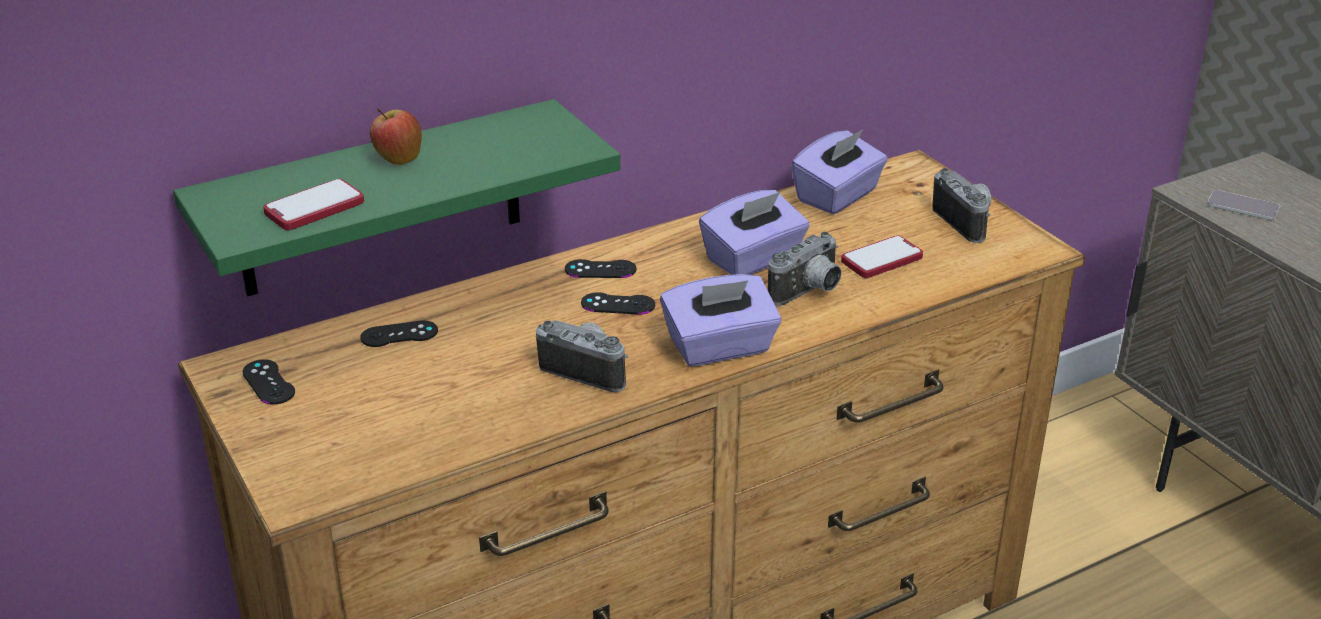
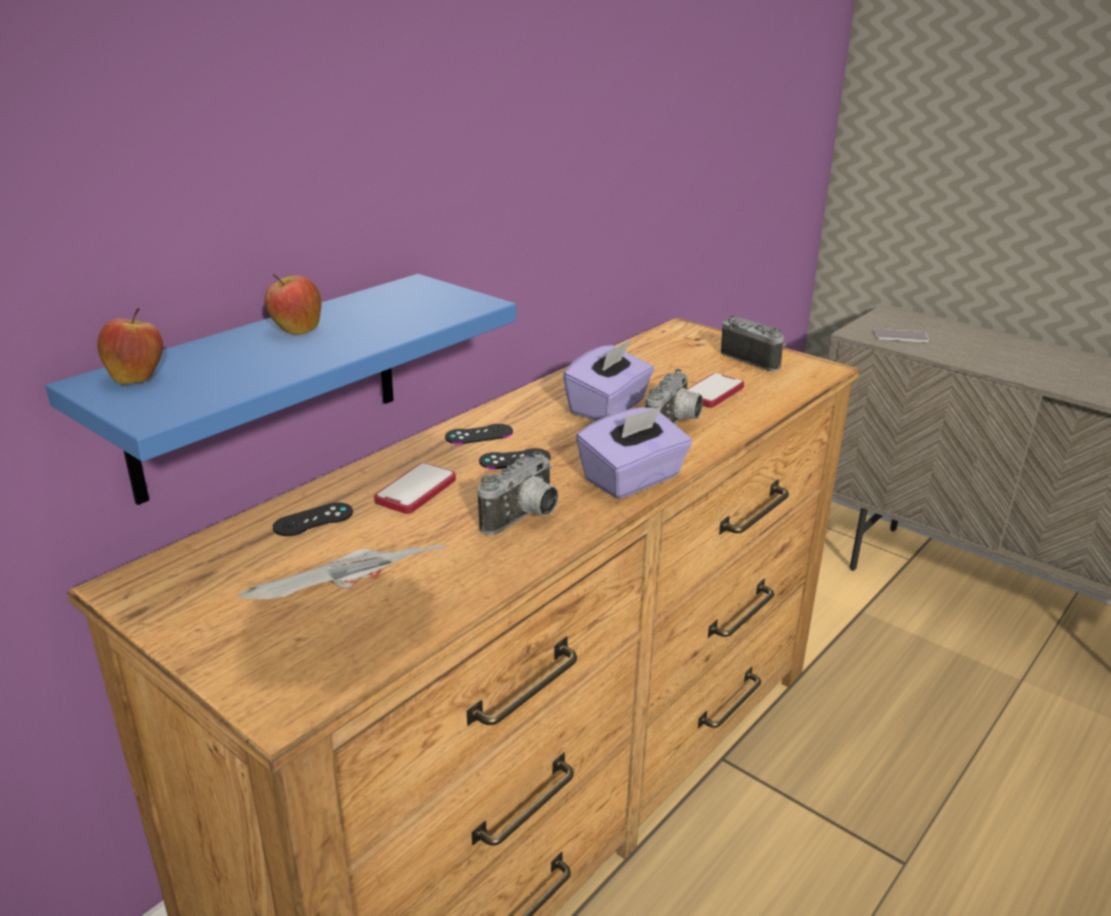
camera: 20 degrees left, 5 degrees down
(243, 194) = (137, 378): none -> apple
(268, 382) = (189, 591): black game controller -> none
(314, 207) = (230, 379): phone -> phone (416, 490)
(381, 199) = (268, 385): green shelf -> blue shelf
(384, 431) = (349, 614): none -> newspaper
(587, 370) = (525, 519): camera -> camera turned 120 degrees clockwise
(838, 196) = (641, 354): purple tissue box -> none

